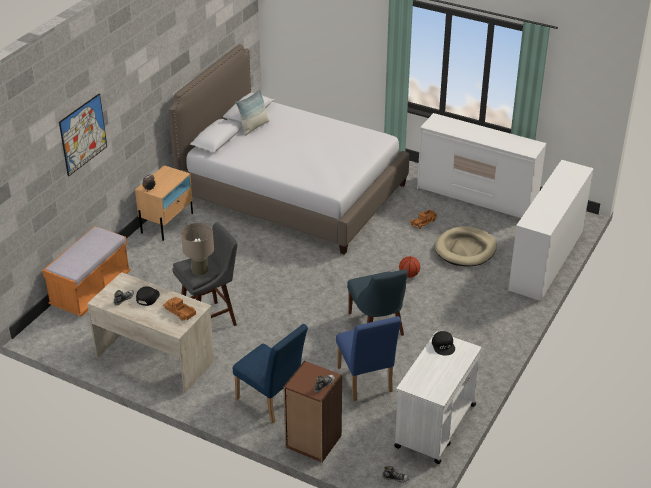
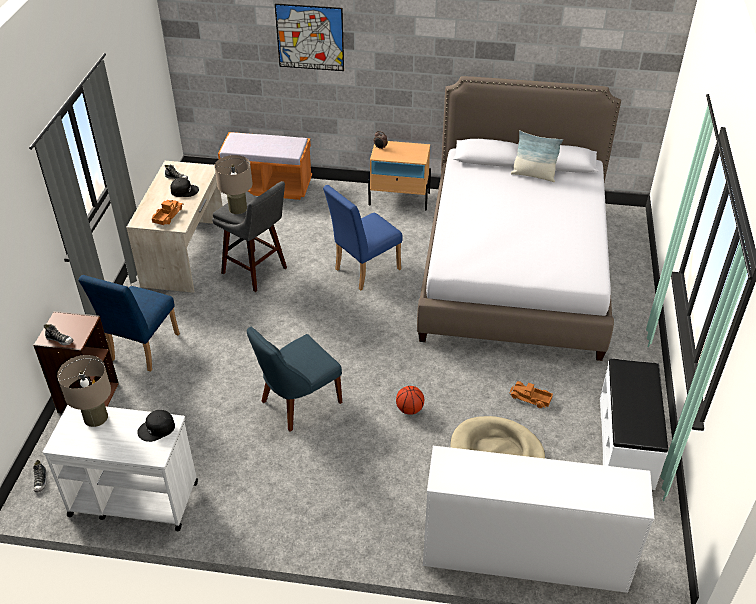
camera: 70 degrees right, 5 degrees up
(365, 383) = (192, 417): blue chair -> blue chair (363, 271)
(419, 375) = (95, 417): none -> beige table lamp
(477, 197) = (627, 442): white dresser -> white bench

